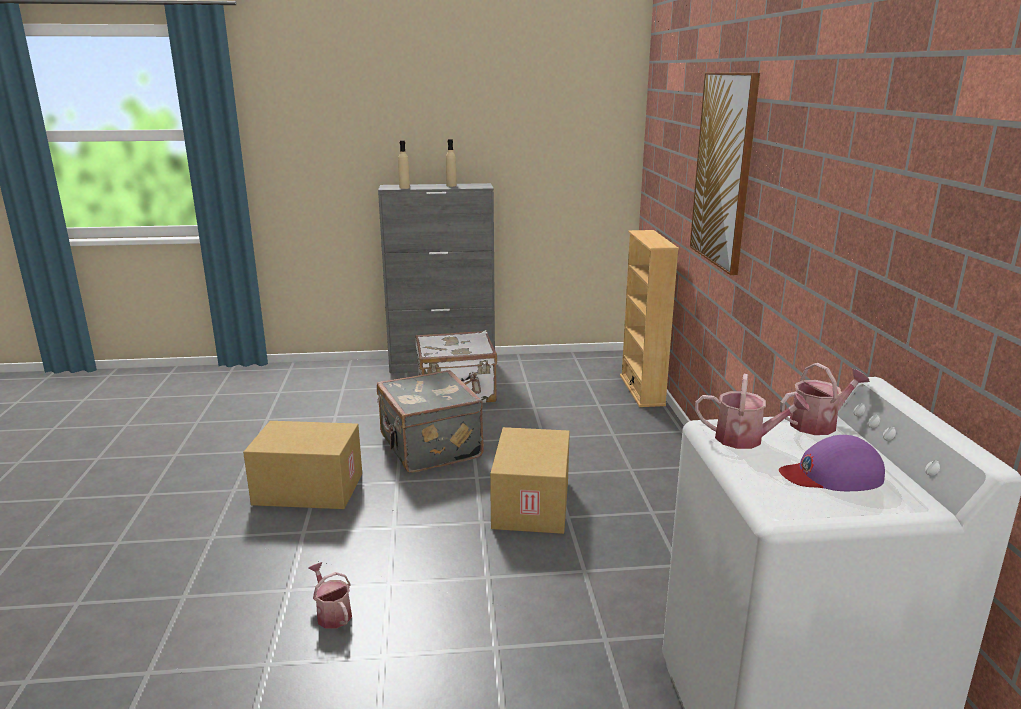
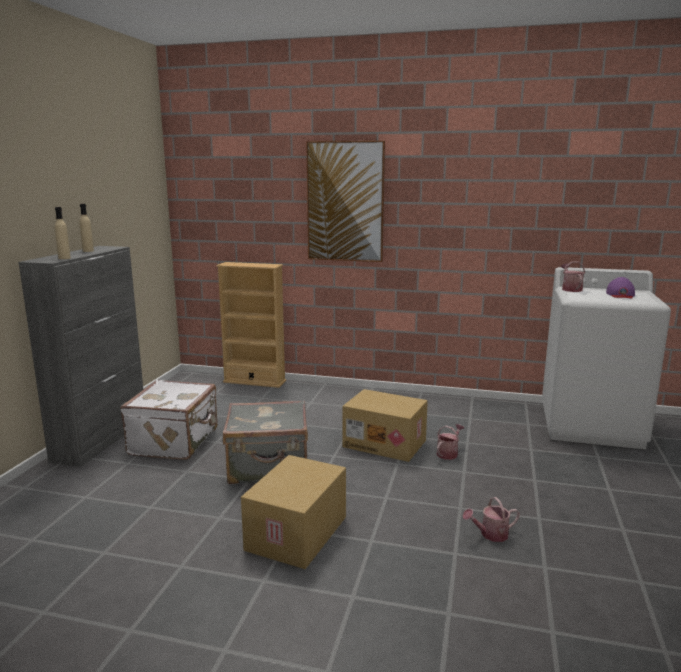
camera: 70 degrees left, 5 degrees down
(746, 439) = (587, 297): watering can -> watering can (448, 453)

